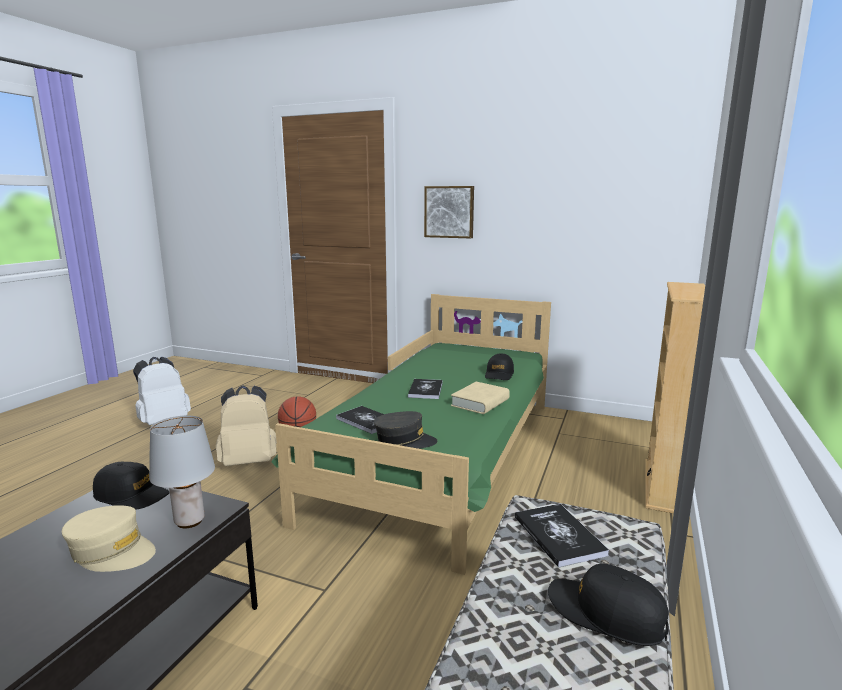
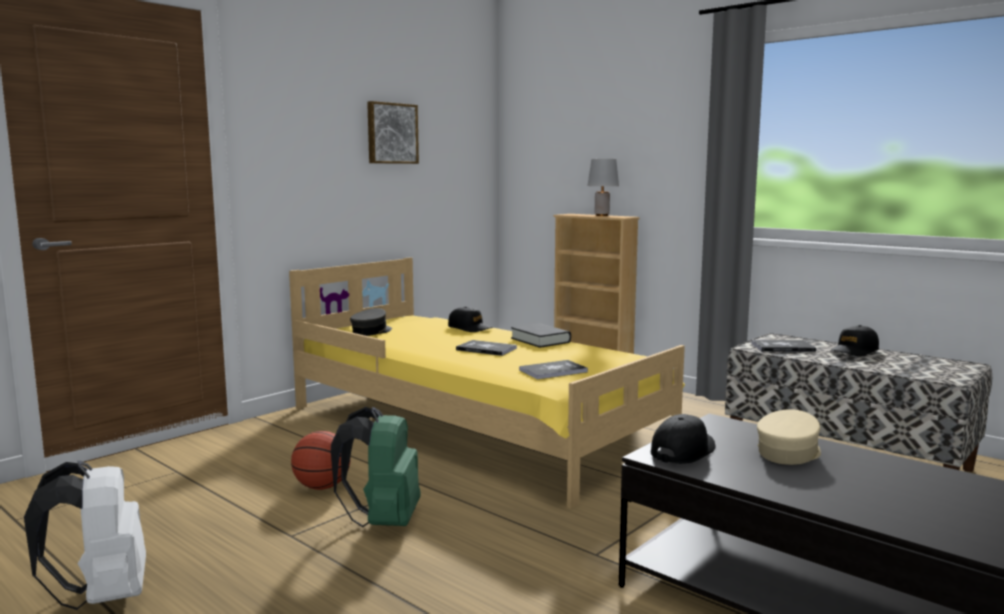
camera: 70 degrees left, 5 degrees down
(190, 521) = (740, 429): grey table lamp -> grey table lamp (602, 215)
(249, 461) = (383, 521): beige backpack -> green backpack
(404, 440) = (609, 365): grey cap -> grey cap (371, 332)
(443, 455) = (475, 427): green bed -> yellow bed
(449, 212) = (299, 160): picture -> picture (391, 133)
(480, 402) = (540, 340): beige book -> black book

